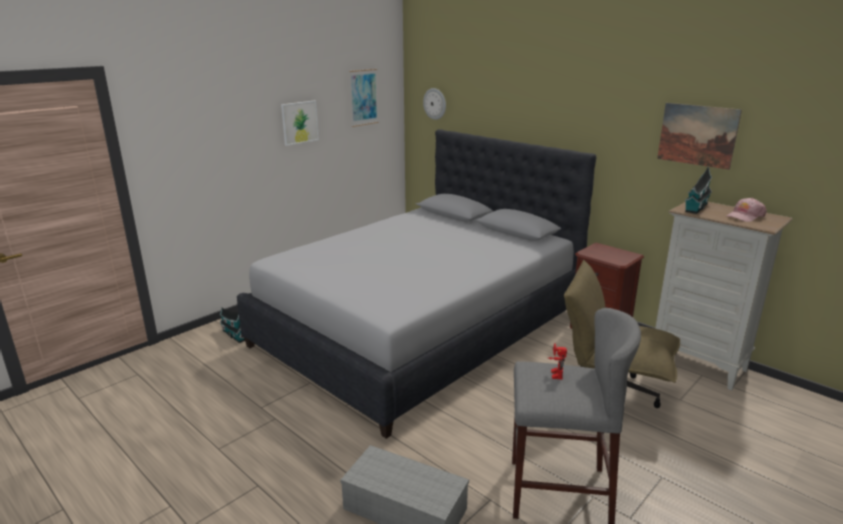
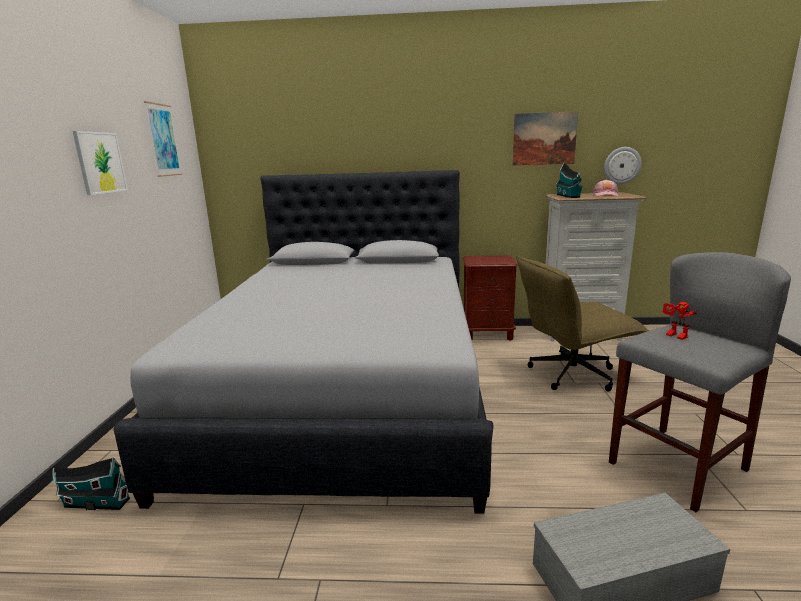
camera: 40 degrees left, 5 degrees down
(435, 103) = (248, 149): wall clock -> wall clock (622, 165)

